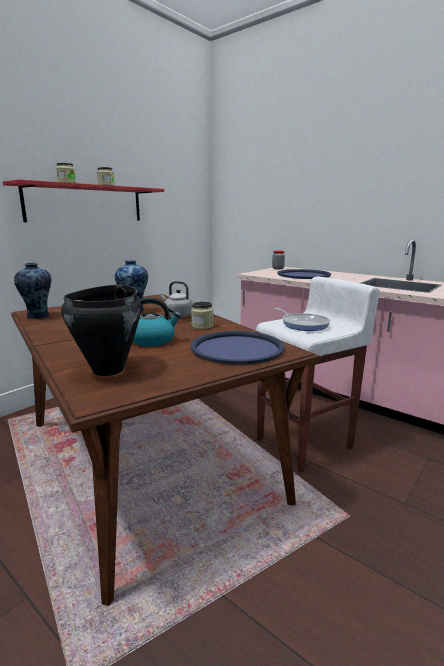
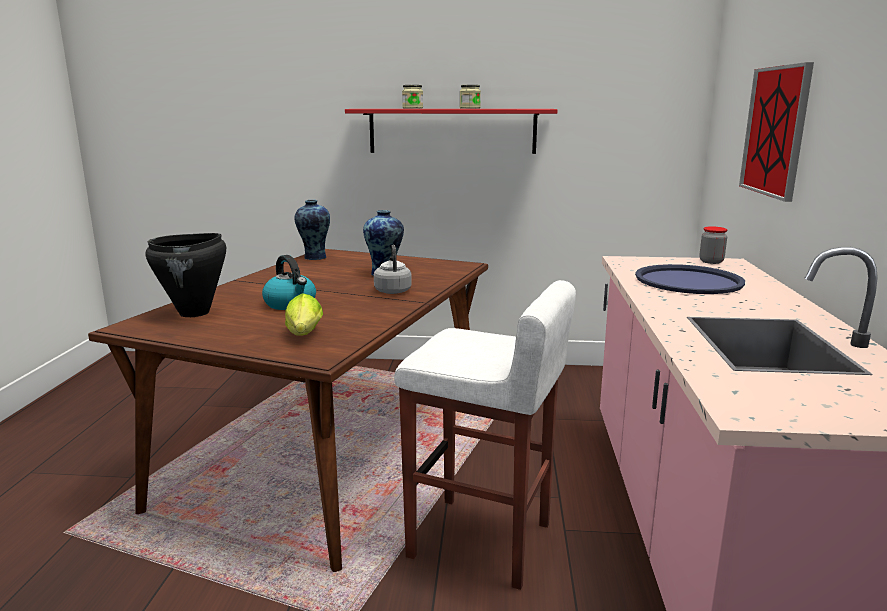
camera: 55 degrees right, 0 degrees up
(202, 326) = (368, 307): jar -> none
(237, 348) = (304, 336): blue tray -> lettuce
(294, 200) = (775, 131): none -> picture
(303, 324) = (472, 346): frying pan -> none

